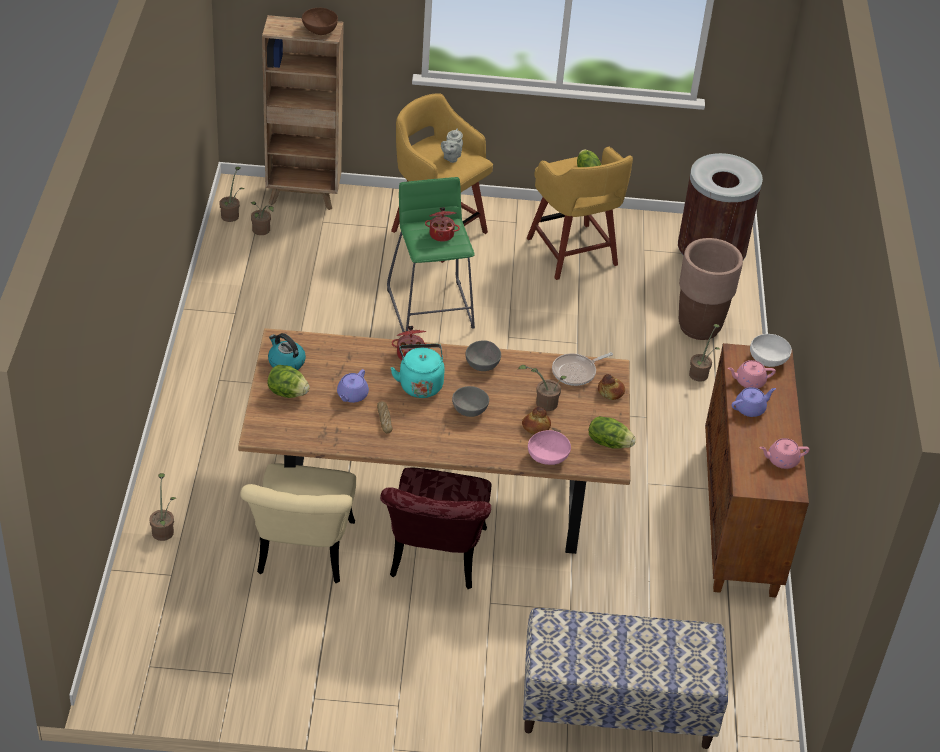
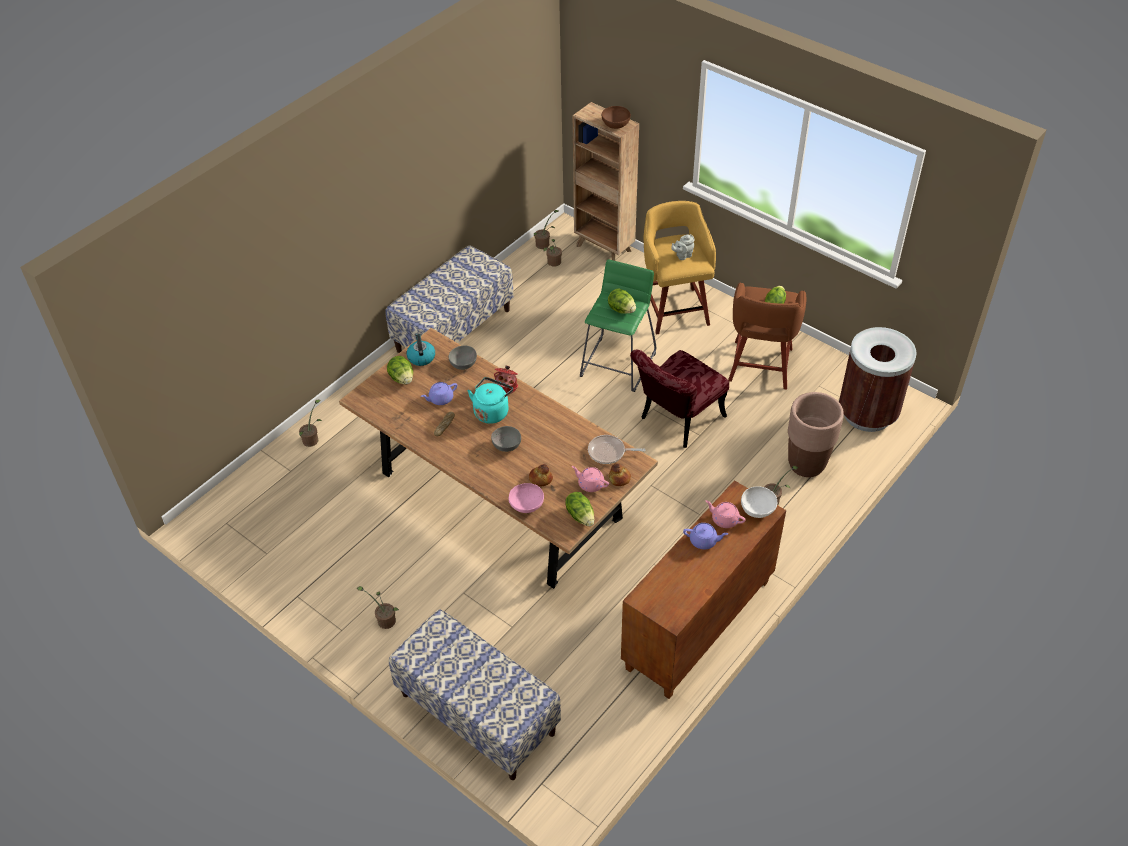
camera: 40 degrees right, 5 degrees up
(216, 344) = (453, 330): none -> bench
(303, 556) = (376, 498): beige chair -> none
(435, 561) = (455, 545): red chair -> red chair (676, 421)
(441, 234) = (621, 310): cooking pot -> lettuce
(483, 364) = (548, 417): grey bowl -> grey bowl (464, 364)
(543, 403) = (562, 464): potted plant -> potted plant (384, 619)
(573, 254) = (759, 366): yellow stool -> brown stool
(781, 460) = (688, 592): pink teapot -> pink teapot (590, 484)

